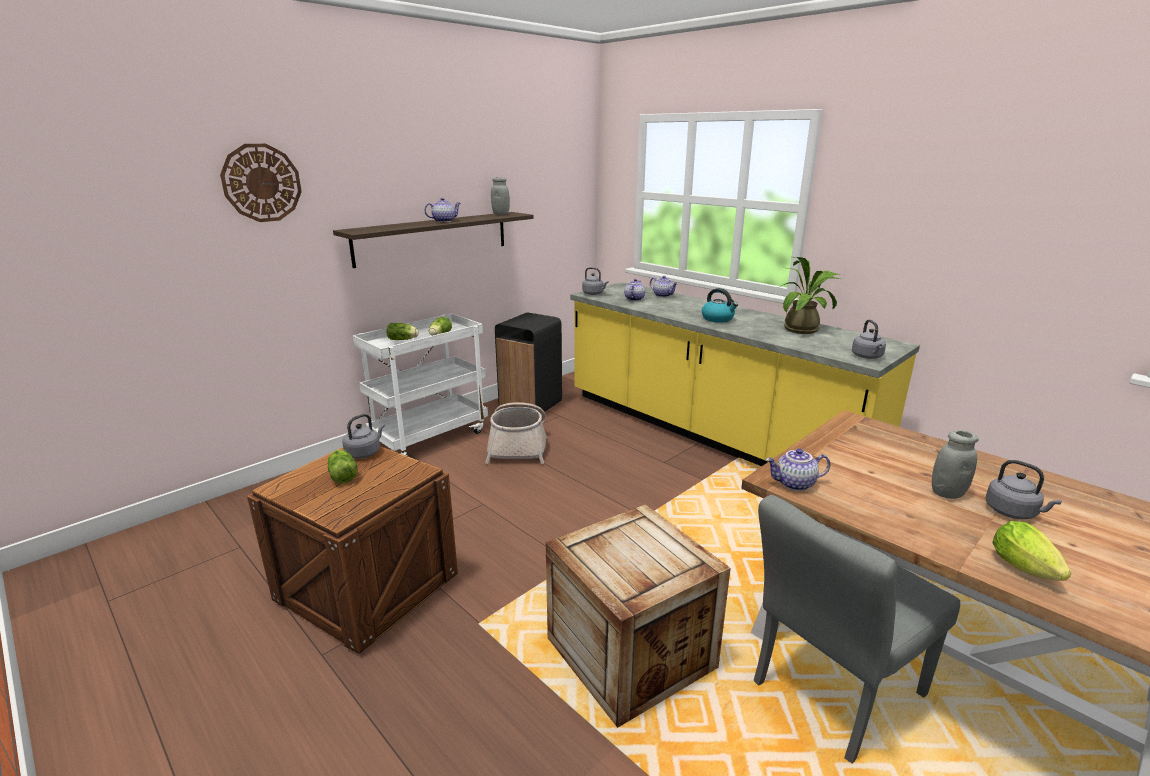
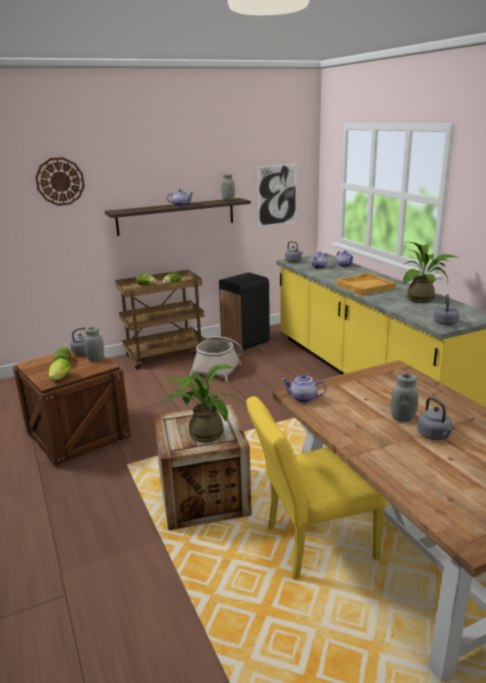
camera: 20 degrees right, 0 degrees up
(395, 463) = (96, 360): none -> grey jar
(430, 437) = (165, 355): white cart -> brown cart
(554, 208) = (277, 195): none -> picture
(646, 559) = (203, 432): none -> potted plant
(718, 319) = (364, 286): kettle -> beige tray
(829, 694) = (312, 544): grey chair -> yellow chair
(1027, 570) = (394, 465): lettuce -> lettuce (59, 379)

